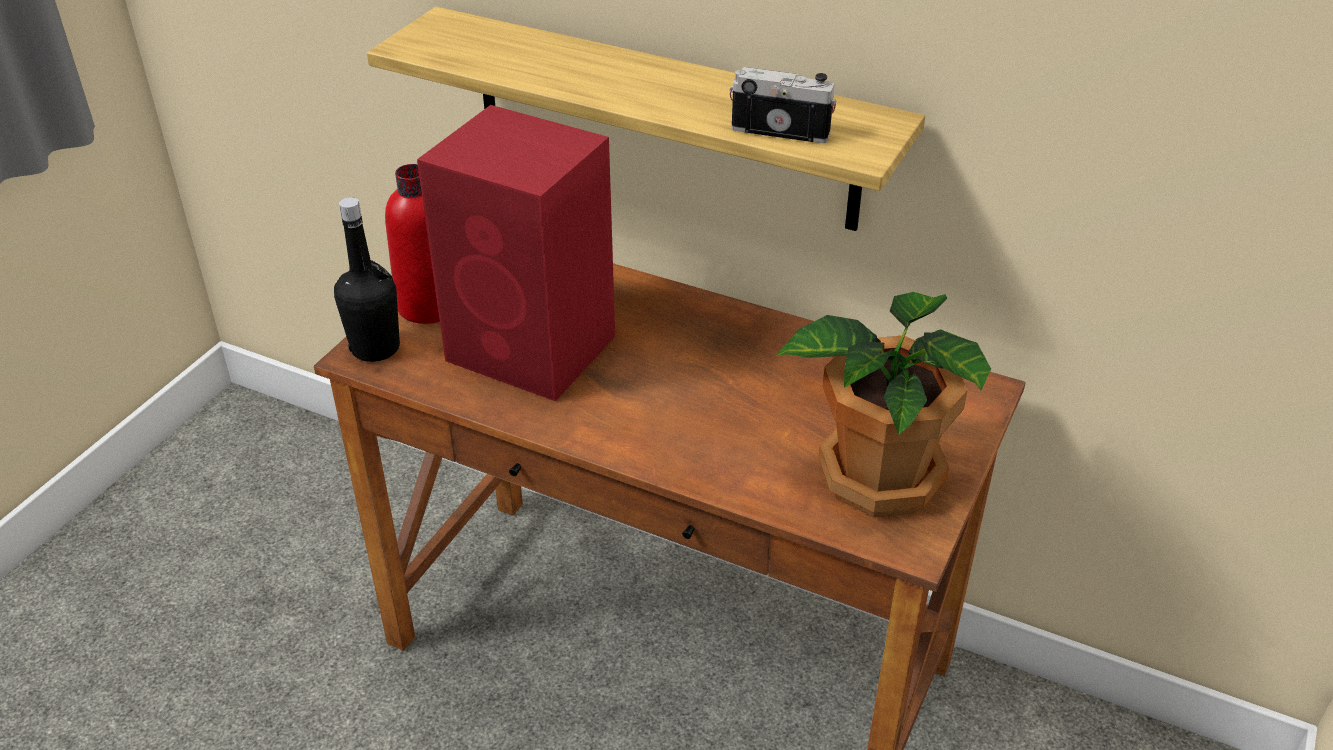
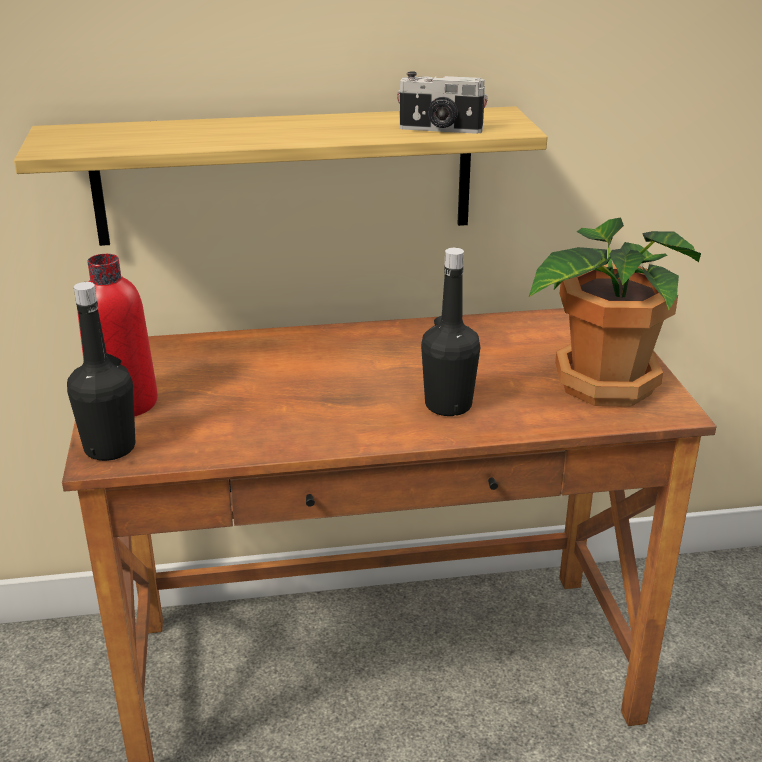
camera: 35 degrees left, 10 degrees down
(534, 350) = (257, 400): red speaker -> none
(694, 431) = (448, 405): none -> black bottle
(781, 130) = (440, 130): camera -> camera turned 150 degrees counterclockwise

